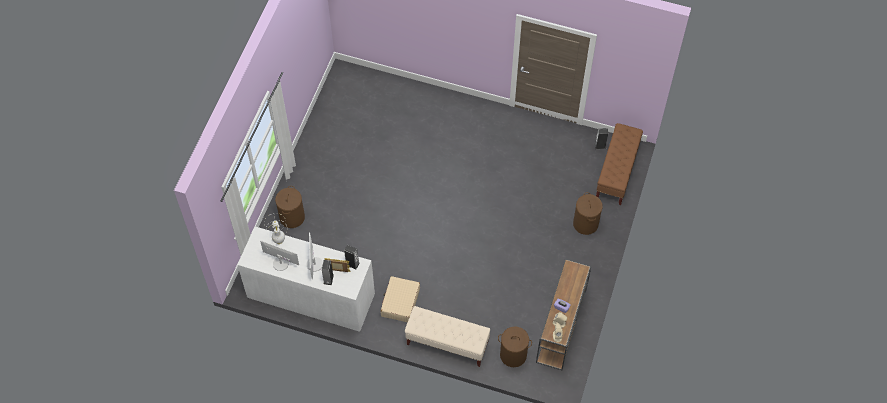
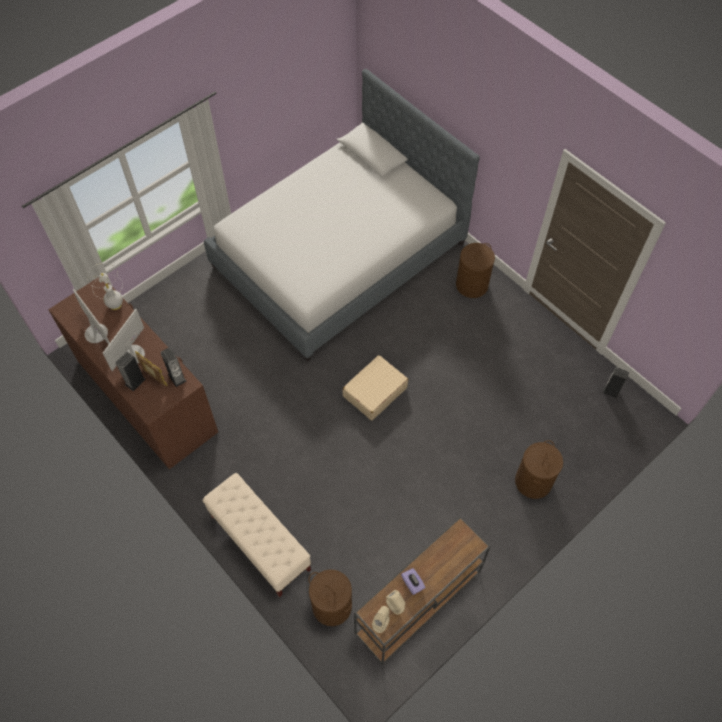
camera: 30 degrees right, 0 degrees up
(292, 217) = (190, 296): brown laundry basket -> brown laundry basket (472, 284)
(310, 295) = (146, 395): white dresser -> brown dresser
(373, 139) = (339, 255): none -> bed
(400, 302) = (239, 459): beige suitcase -> beige suitcase (374, 392)
(617, 173) = (613, 436): brown bench -> none

